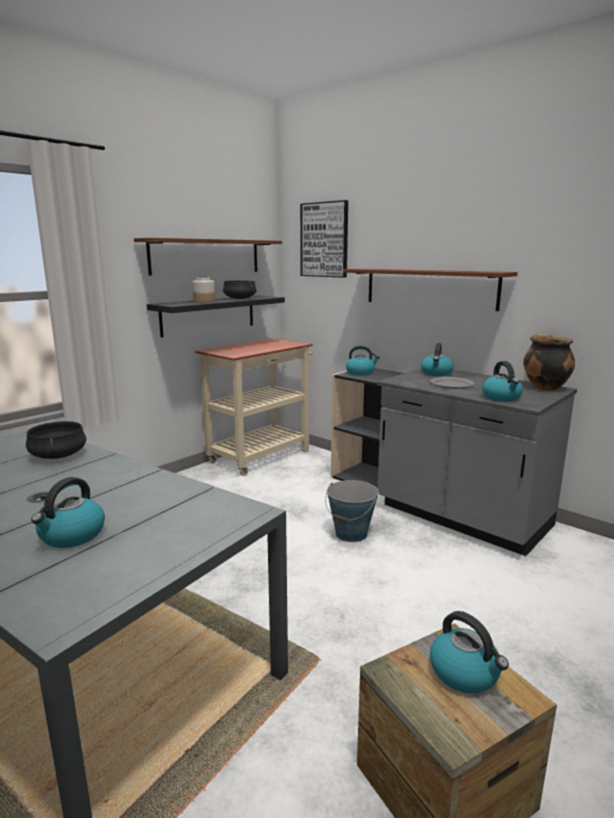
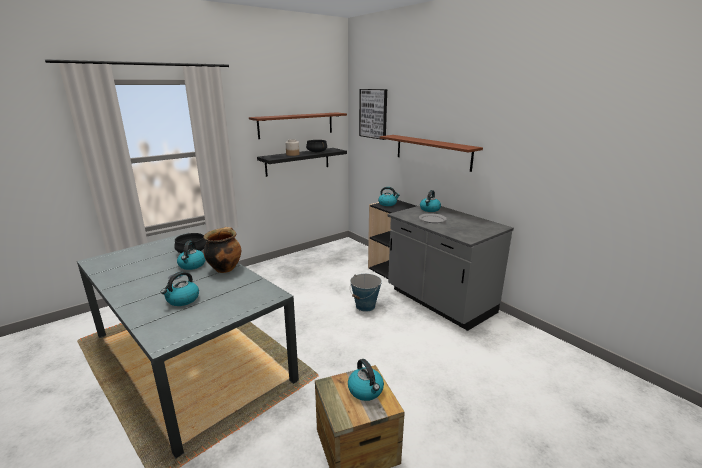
camera: 10 degrees right, 5 degrees up
(260, 456) = (329, 250): beige cart -> none
(501, 397) = (456, 232): kettle -> kettle (192, 265)
(544, 387) = (491, 225): cooking pot -> cooking pot (225, 268)

